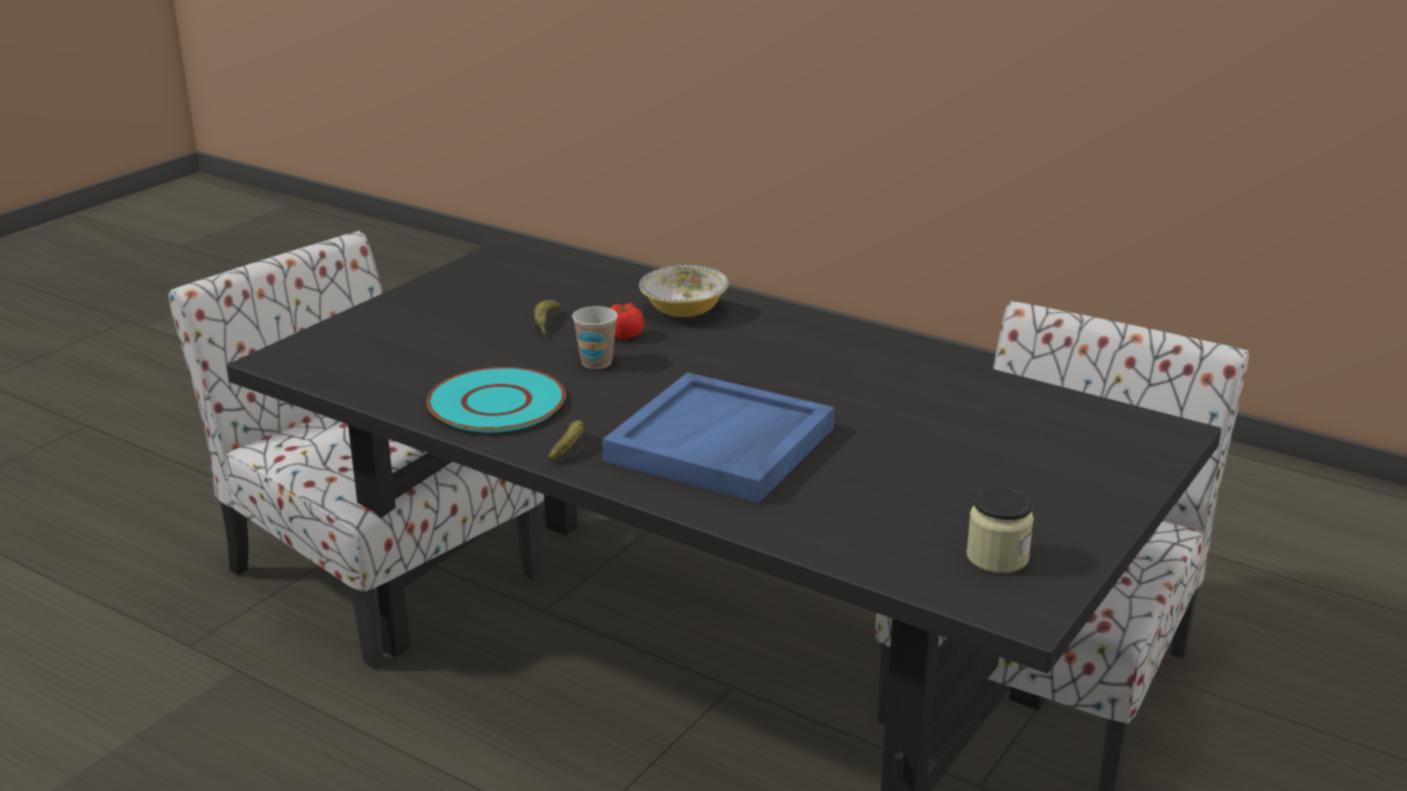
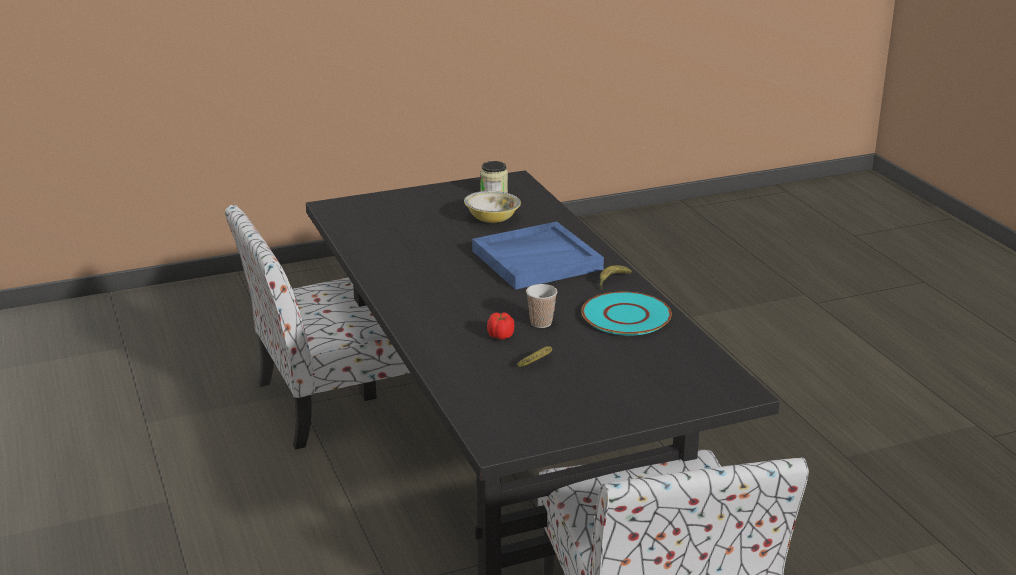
camera: 145 degrees left, 0 degrees up
(684, 311) = (438, 342): bowl -> bowl (492, 219)

